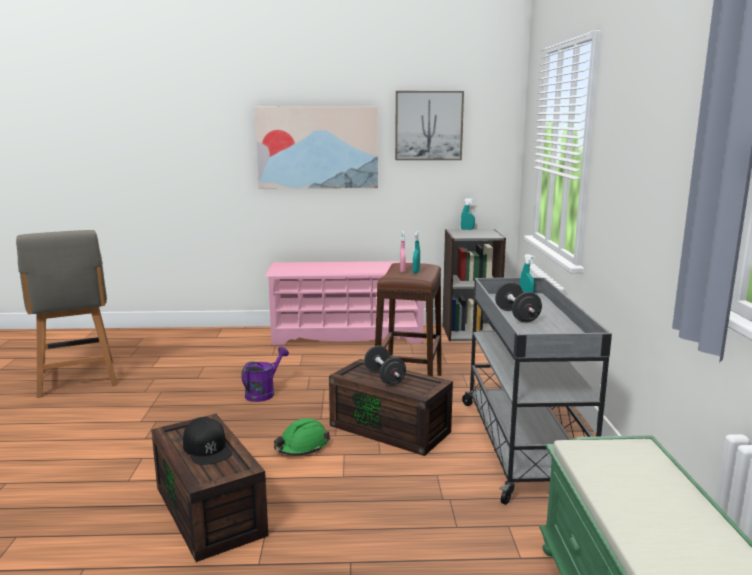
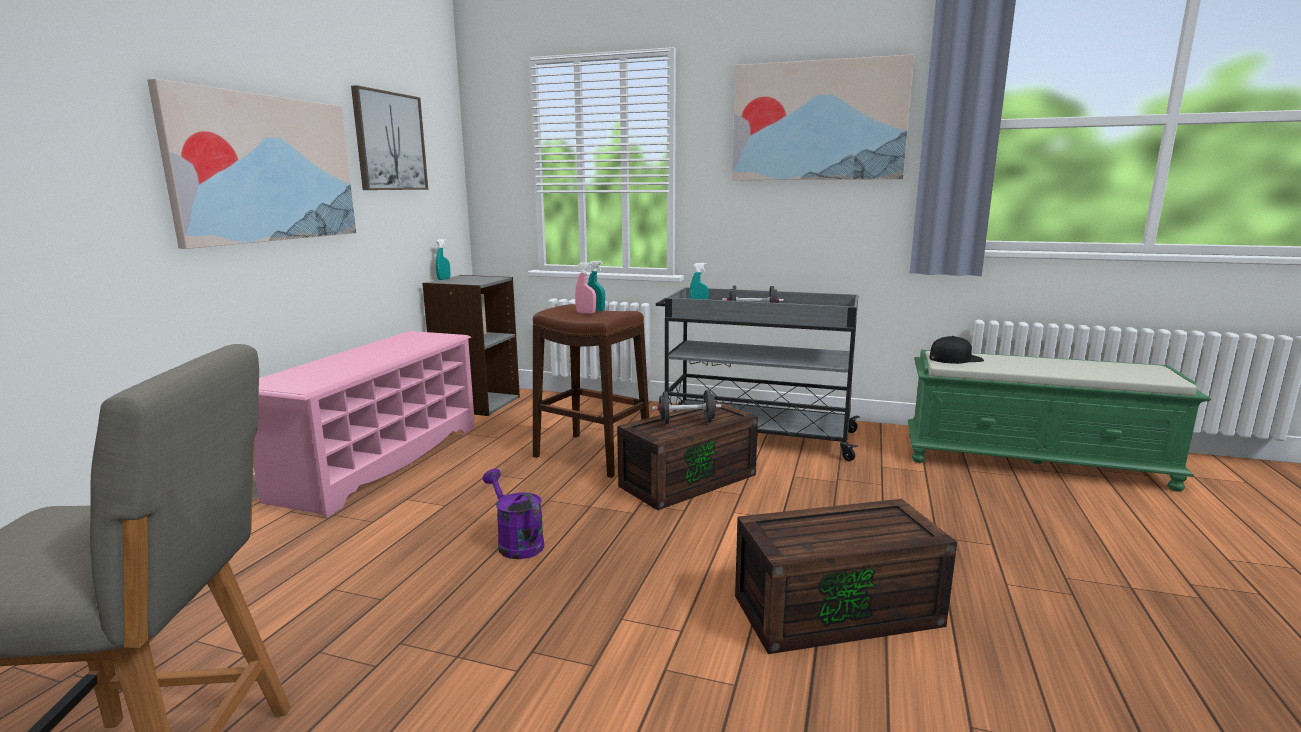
camera: 70 degrees left, 0 degrees up
(207, 448) = (844, 526): black cap -> black cap (955, 358)
(302, 447) = (702, 533): green hard hat -> none
(658, 110) = (818, 121): none -> picture

